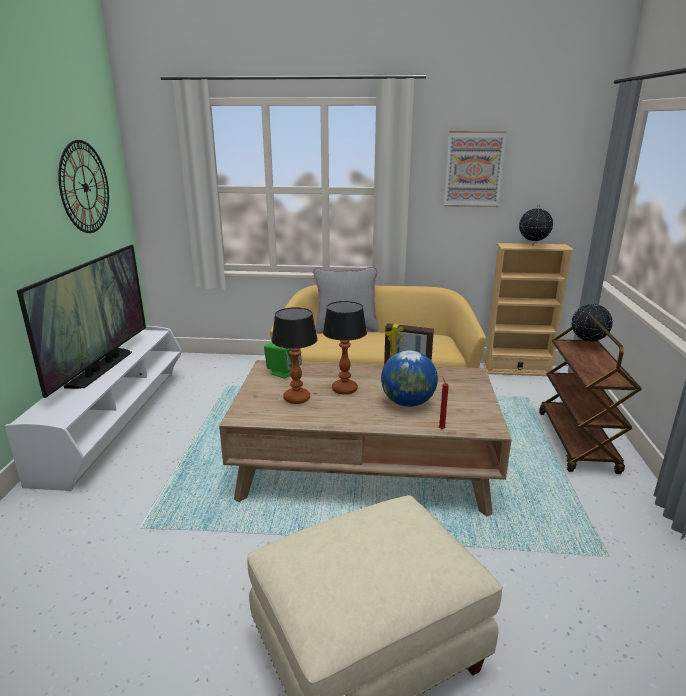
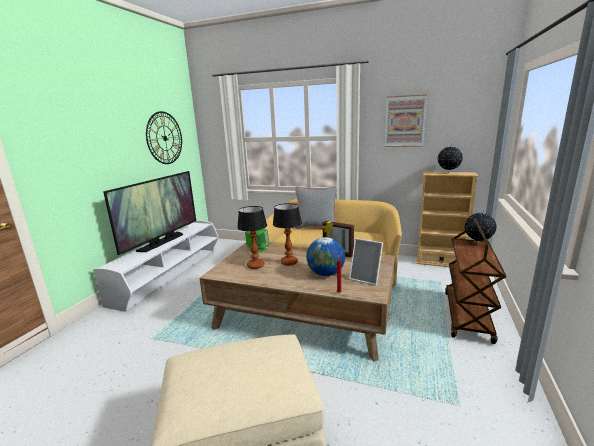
camera: 15 degrees right, 5 degrees down
(466, 405) = (366, 278): none -> picture frame

